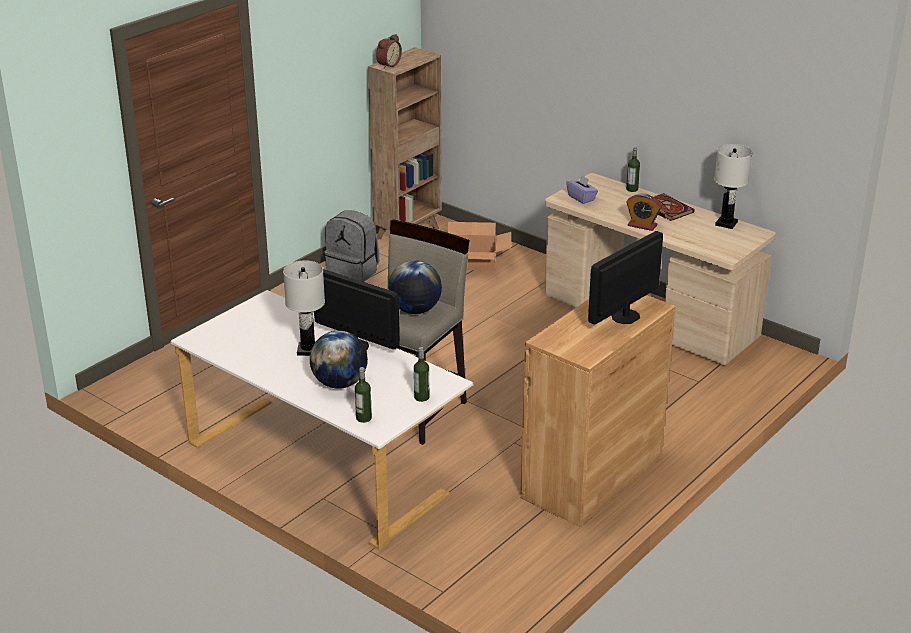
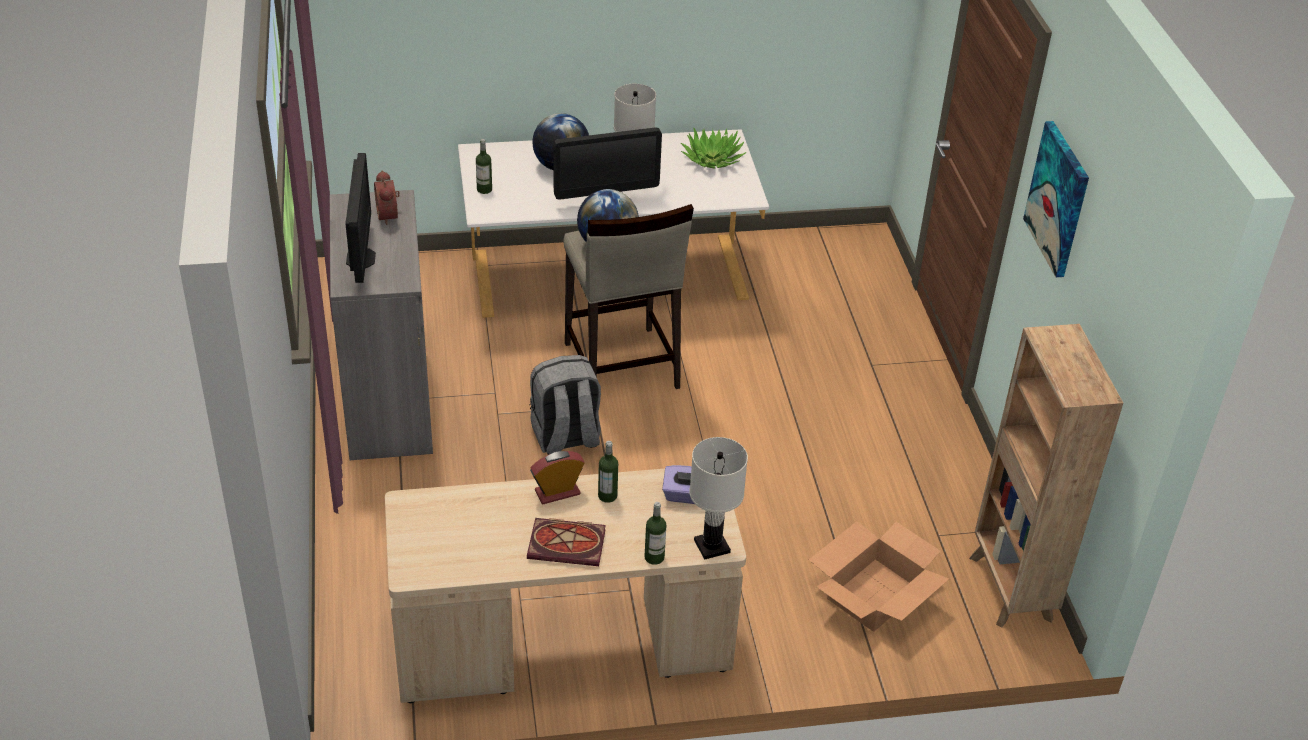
camera: 130 degrees right, 10 degrees up
(235, 331) = (712, 159): none -> potted plant
(304, 52) = (1058, 199): none -> picture
(353, 272) = (946, 483): grey backpack -> grey backpack (565, 438)
(363, 418) = (499, 153): bottle -> bottle (607, 496)
(387, 65) = (1065, 340): alarm clock -> alarm clock (389, 215)
(592, 477) = (388, 402): brown cabinet -> grey cabinet
(726, 223) = (467, 565): white table lamp -> white table lamp (712, 546)

